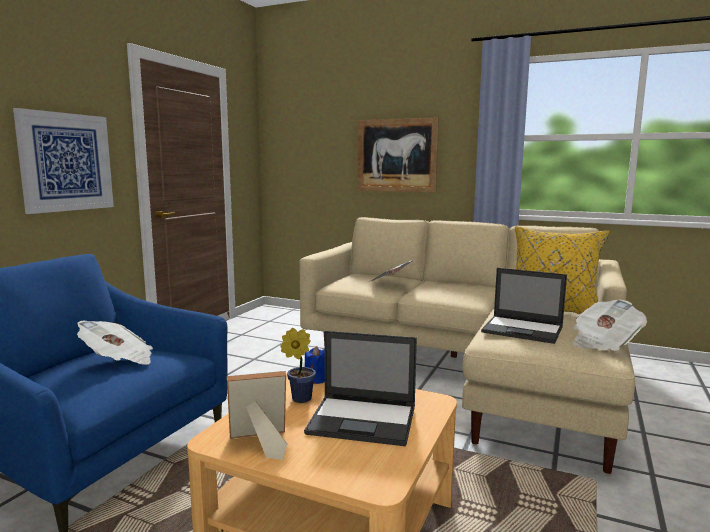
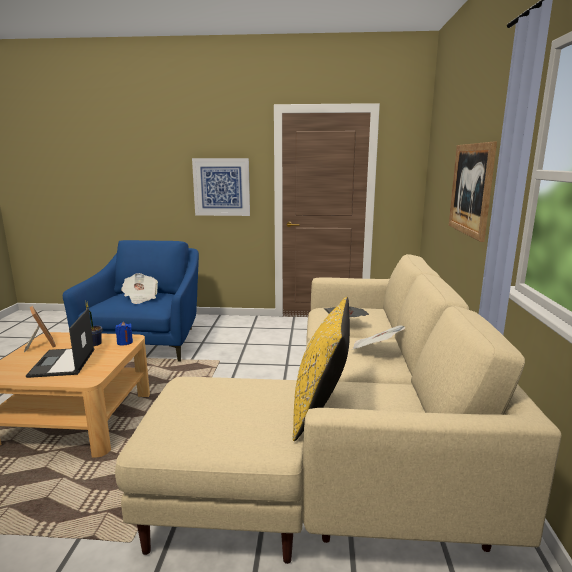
camera: 70 degrees right, 5 degrees up
(523, 330) = (218, 393): laptop -> none
(603, 342) = (191, 438): newspaper -> newspaper (375, 350)

